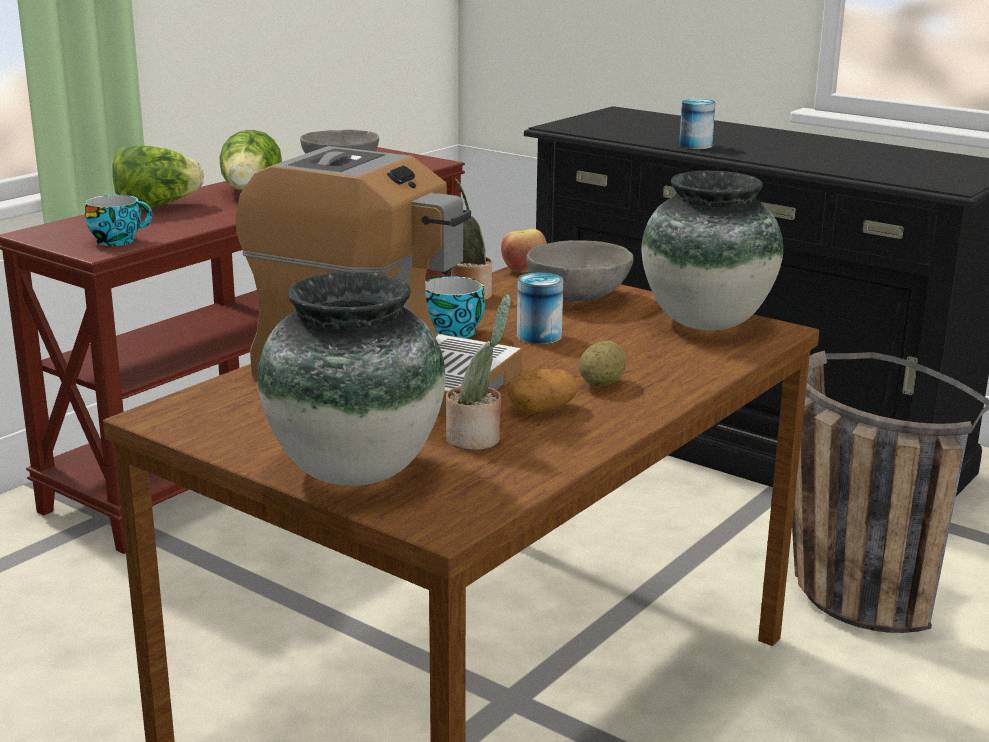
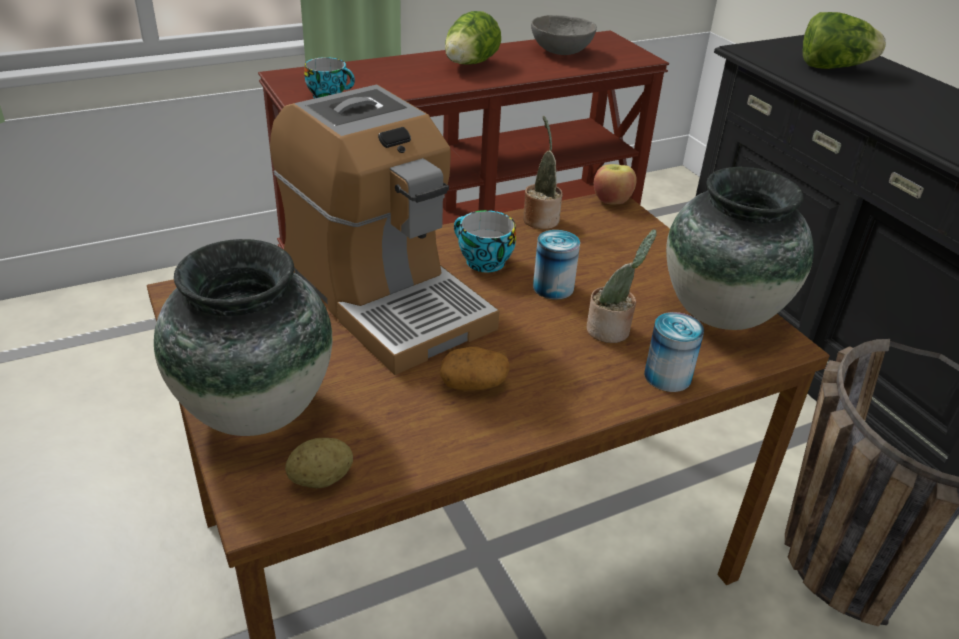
camera: 25 degrees right, 15 degrees up
(156, 206) = (389, 65): lettuce -> lettuce (832, 67)
(477, 439) = (386, 404): potted plant -> potted plant (611, 331)
(579, 297) = (631, 246): grey bowl -> none
(602, 383) = (554, 367): potato -> potato (321, 479)
(695, 145) = (856, 98): can -> can (667, 376)

